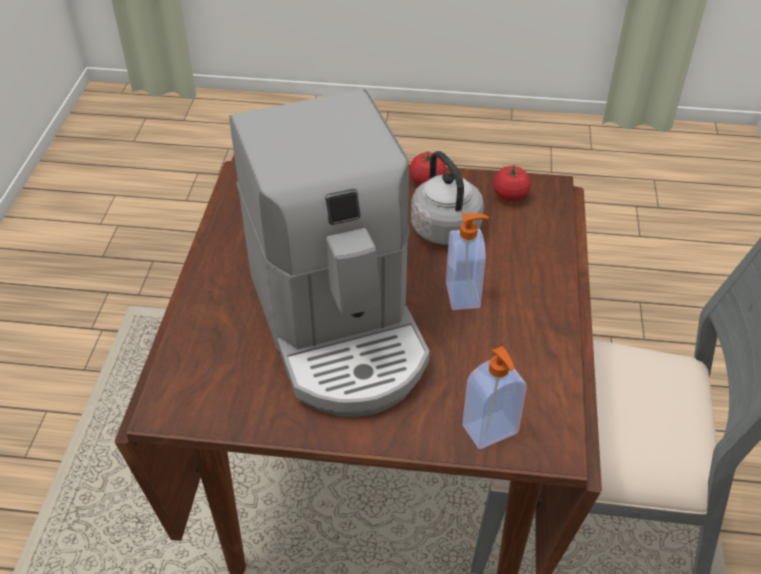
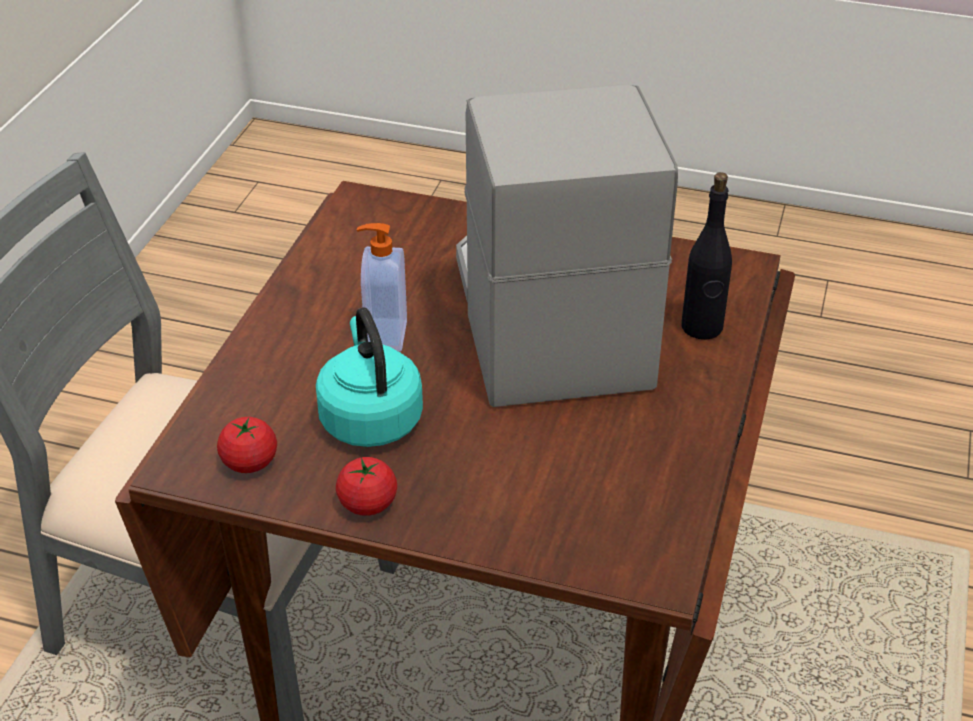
camera: 170 degrees left, 5 degrees down
(211, 335) = (702, 327): none -> black bottle
(448, 231) = (370, 417): grey kettle -> turquoise kettle
(491, 431) = (413, 216): soap dispenser -> none

